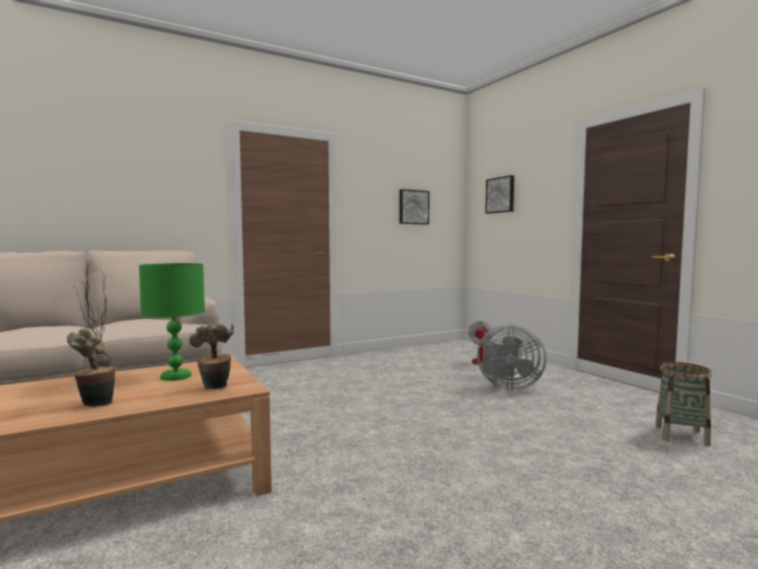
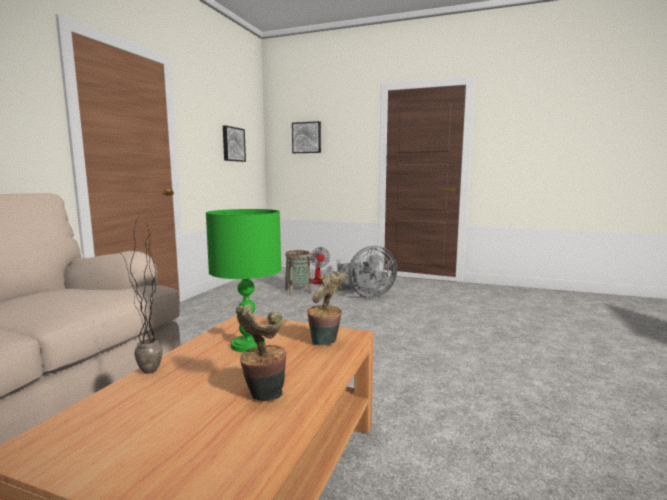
camera: 40 degrees left, 5 degrees up
(681, 435) = (495, 302): basket -> basket (298, 291)

